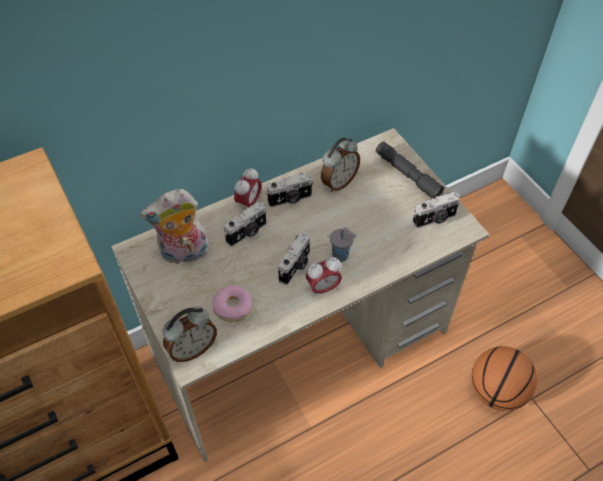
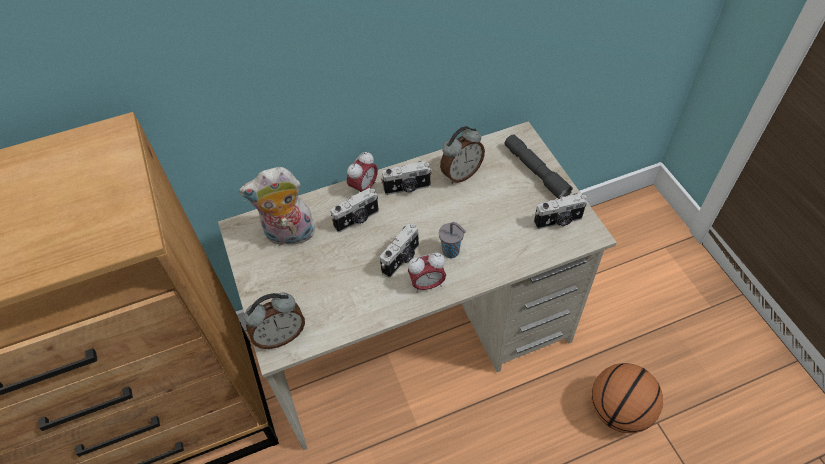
camera: 10 degrees right, 0 degrees up
(233, 307) = (329, 296): donut -> none

